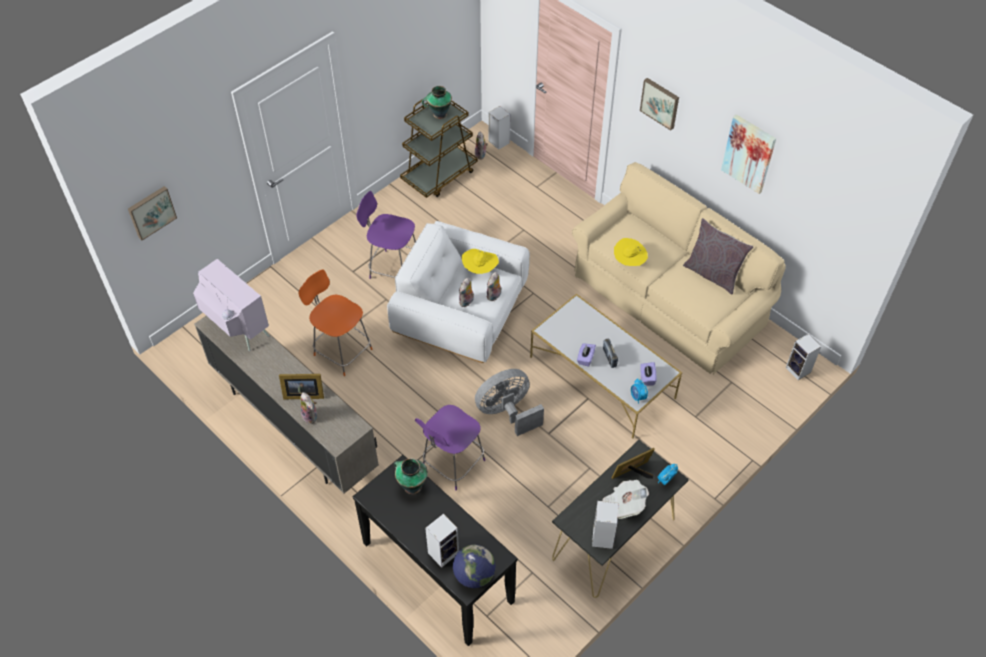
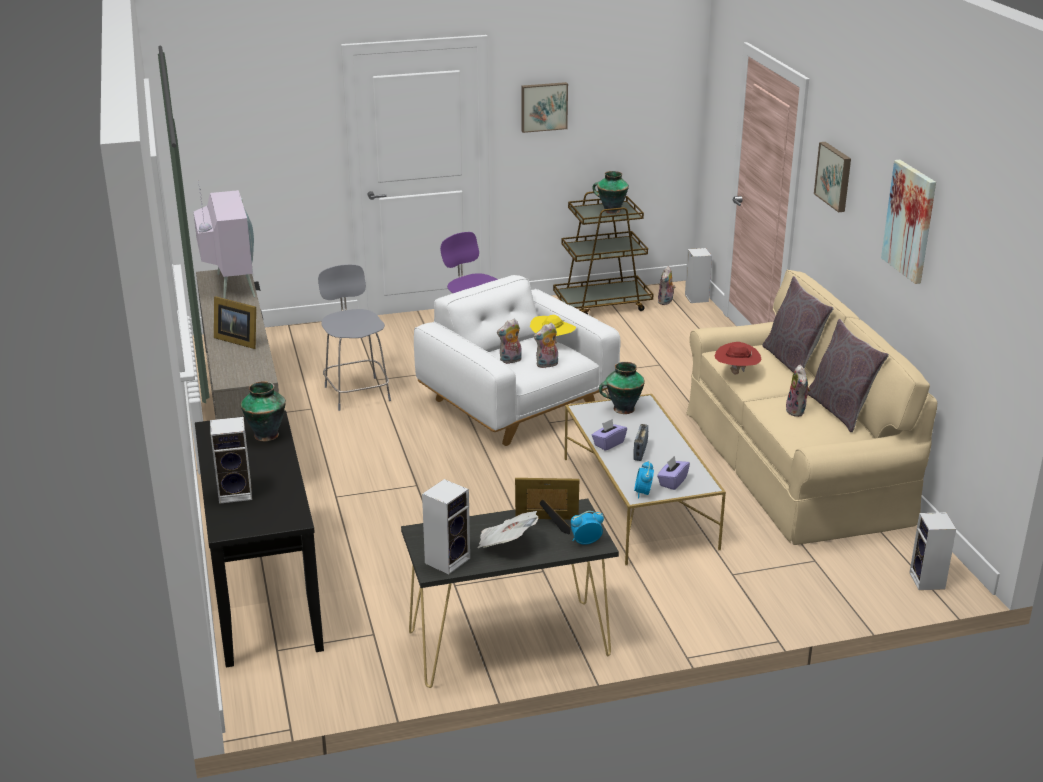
camera: 30 degrees right, 25 degrees down
(151, 212) = (212, 145): picture -> picture (543, 106)
(311, 416) = (226, 356): plush toy -> plush toy (797, 411)
(341, 351) = (356, 392): orange stool -> grey stool
(452, 464) = (379, 512): purple stool -> none
(474, 575) = (247, 522): globe -> none
(507, 412) = (489, 493): grey fan -> none
(569, 318) = (622, 409): none -> vase
(629, 262) = (736, 373): yellow hat -> red hat
(654, 234) = (792, 361): none -> grey pillow

